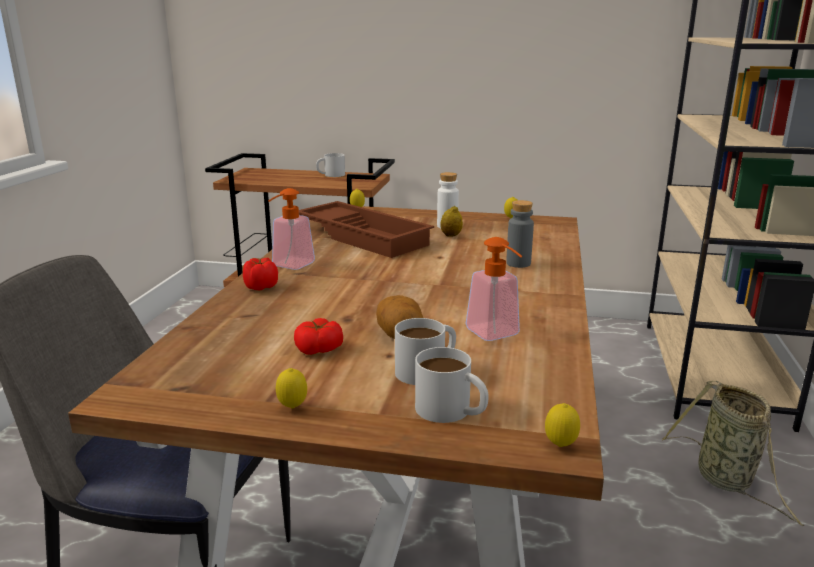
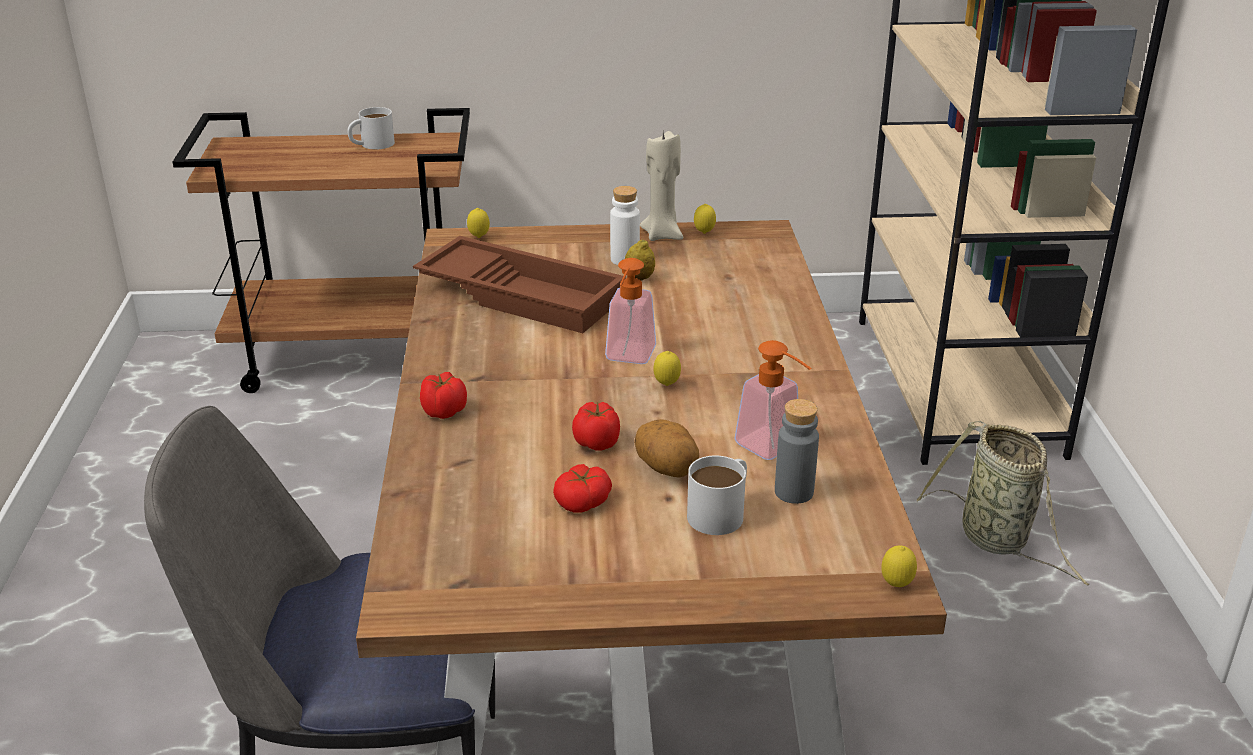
camera: 15 degrees left, 10 degrees up
(289, 266) = (455, 367): soap dispenser -> soap dispenser (628, 358)
(292, 408) = (605, 587): lemon -> lemon (666, 385)
(358, 315) = (597, 442): none -> tomato
(451, 411) = (774, 563): white mug -> none
(481, 217) = (662, 235): none -> beige candle
(518, 263) = (749, 323): grey bottle -> grey bottle (794, 492)

